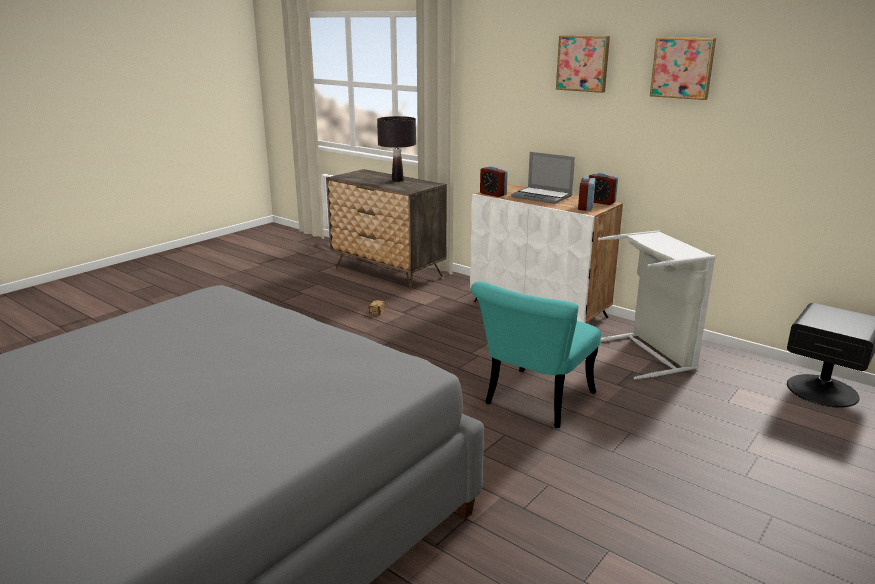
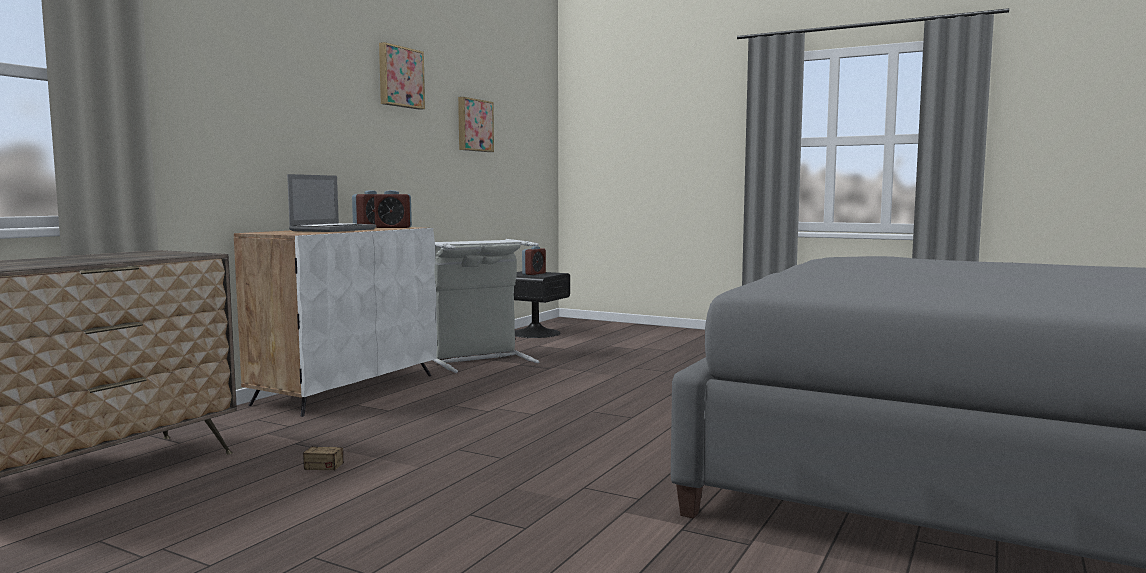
camera: 100 degrees left, 15 degrees down
(397, 180) = (85, 257): black table lamp -> none
(493, 194) = (307, 233): alarm clock -> alarm clock (534, 273)
(534, 403) = (602, 388): turquoise chair -> none
(583, 63) = (313, 60): picture -> picture (474, 125)

